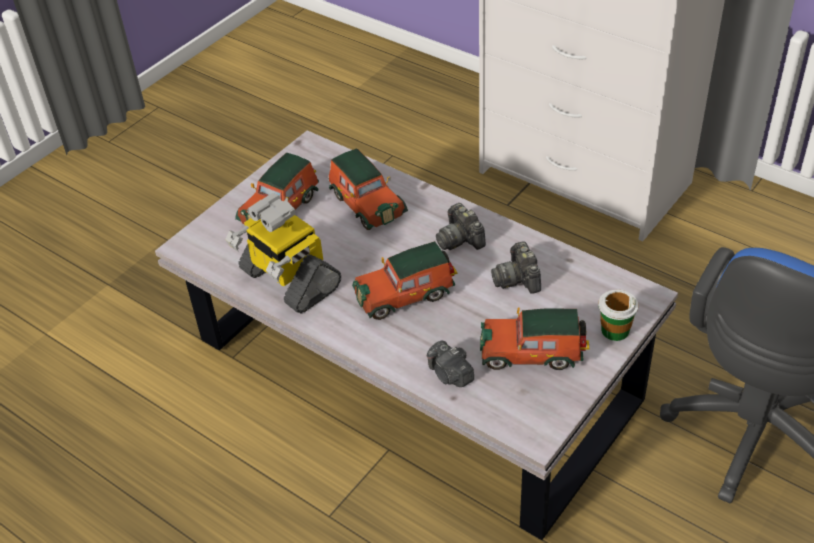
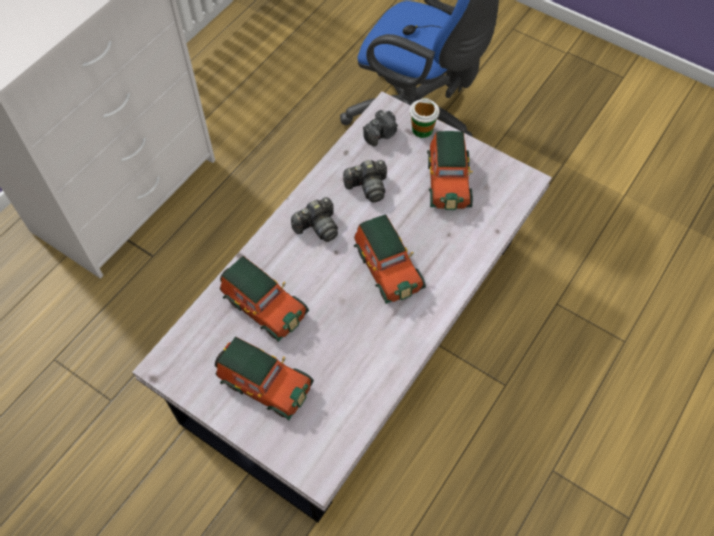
camera: 95 degrees left, 15 degrees up
(288, 280) = (369, 364): toy robot -> none
(366, 203) = (263, 305): toy car -> toy car turned 75 degrees clockwise
(450, 375) = (475, 233): camera -> camera (381, 134)

